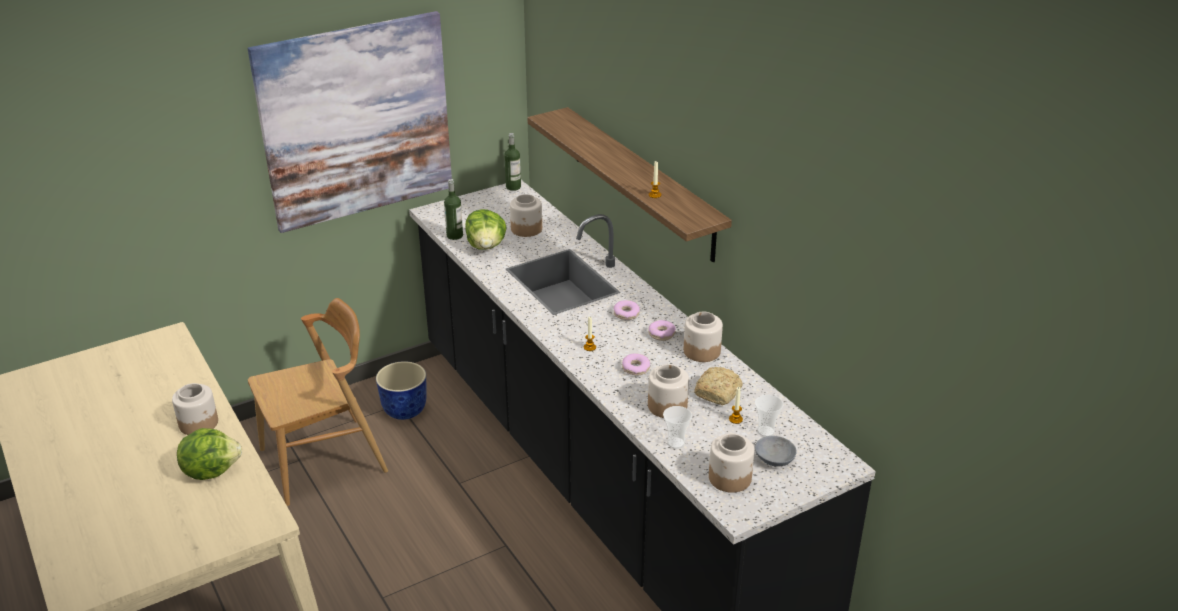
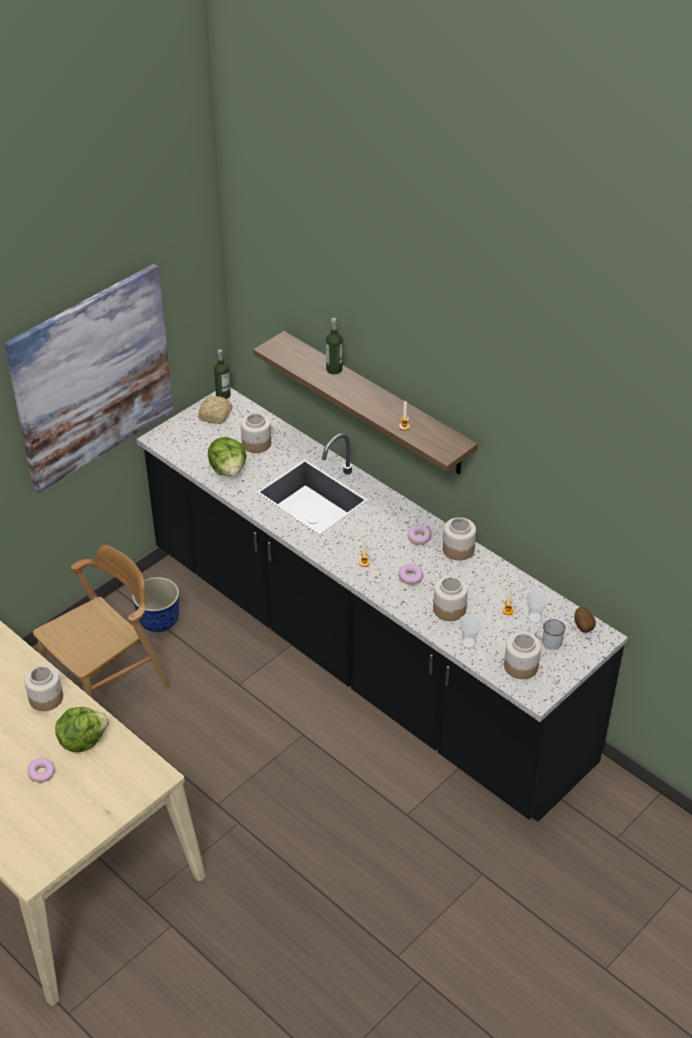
camera: 15 degrees left, 10 degrees up
(454, 236) = (194, 463): bottle -> bottle (334, 369)
(626, 314) = (381, 522): donut -> donut (41, 773)
(719, 392) = (486, 587): bread -> bread (216, 414)
(773, 459) = (548, 642): grey bowl -> white mug
(823, 451) = (584, 627): none -> potato

